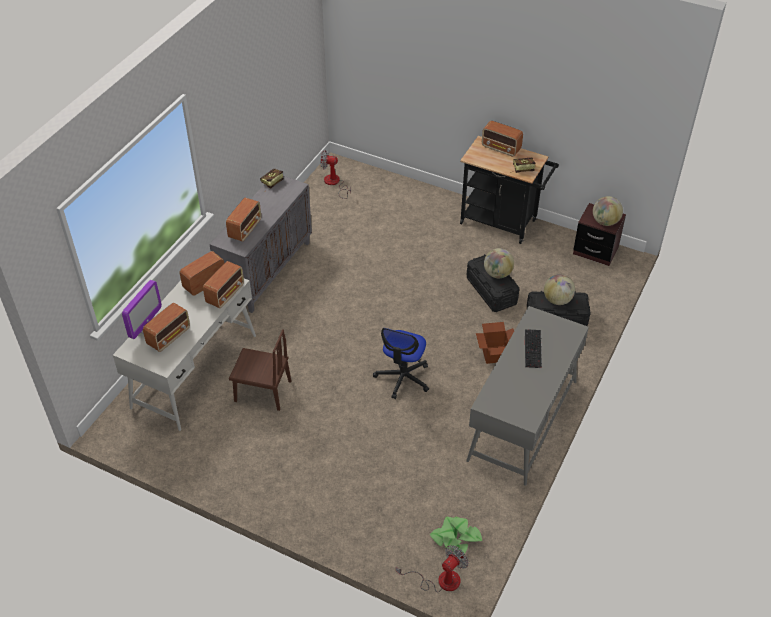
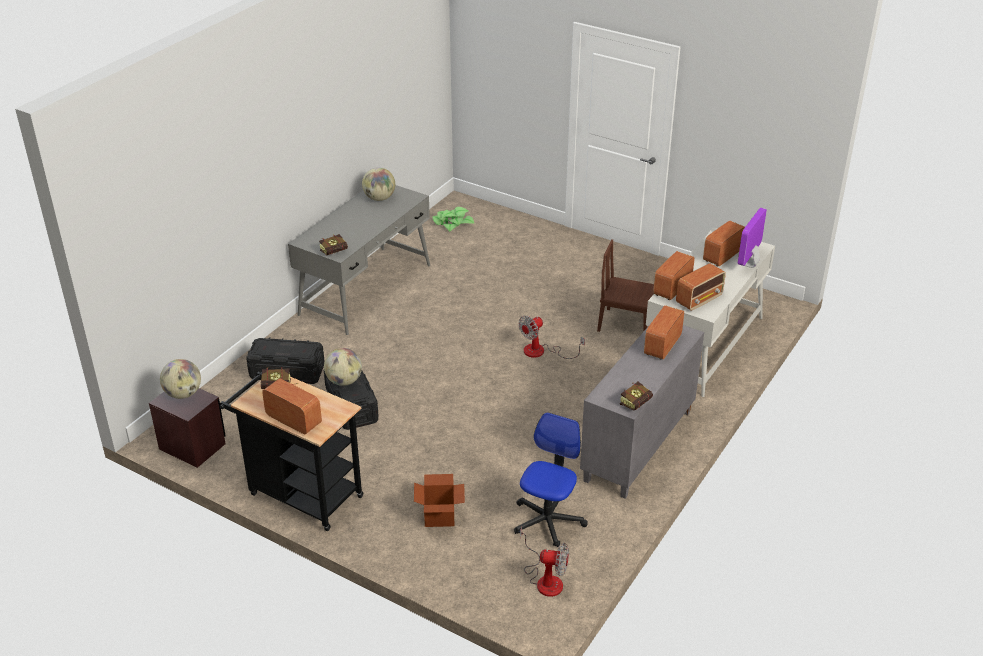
camera: 175 degrees left, 10 degrees down
(403, 378) = (478, 327): office chair -> office chair (548, 520)
(440, 580) = (470, 204): fan -> fan (542, 352)
(494, 354) = (372, 342): cardboard box -> cardboard box (439, 516)
(533, 349) = (352, 229): keyboard -> none
(537, 318) = (336, 251): none -> book
(557, 300) = (286, 349): globe -> globe (379, 198)

